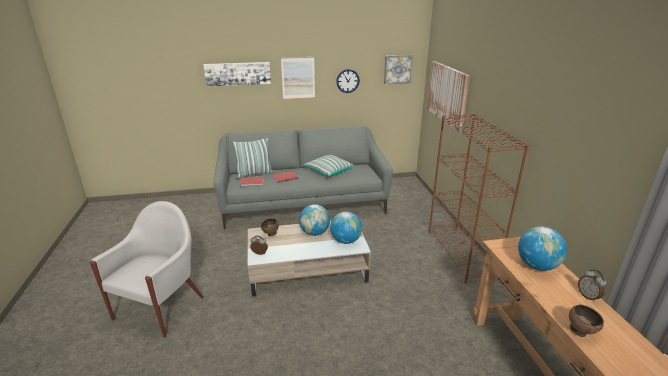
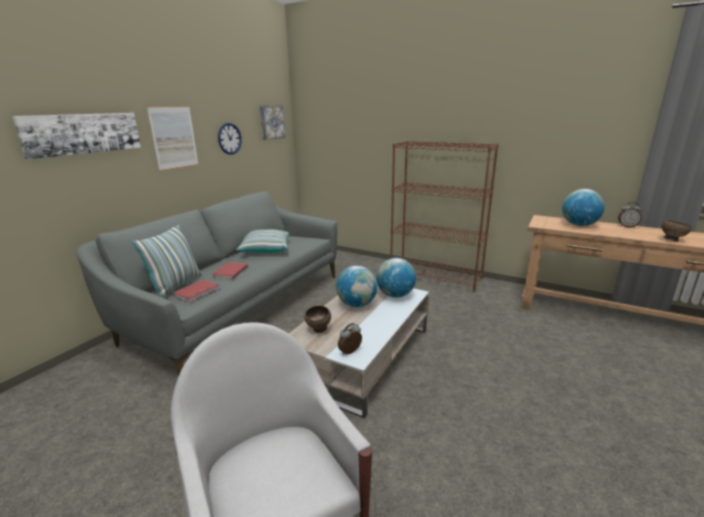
camera: 50 degrees left, 5 degrees down
(447, 94) = (345, 137): picture -> none

